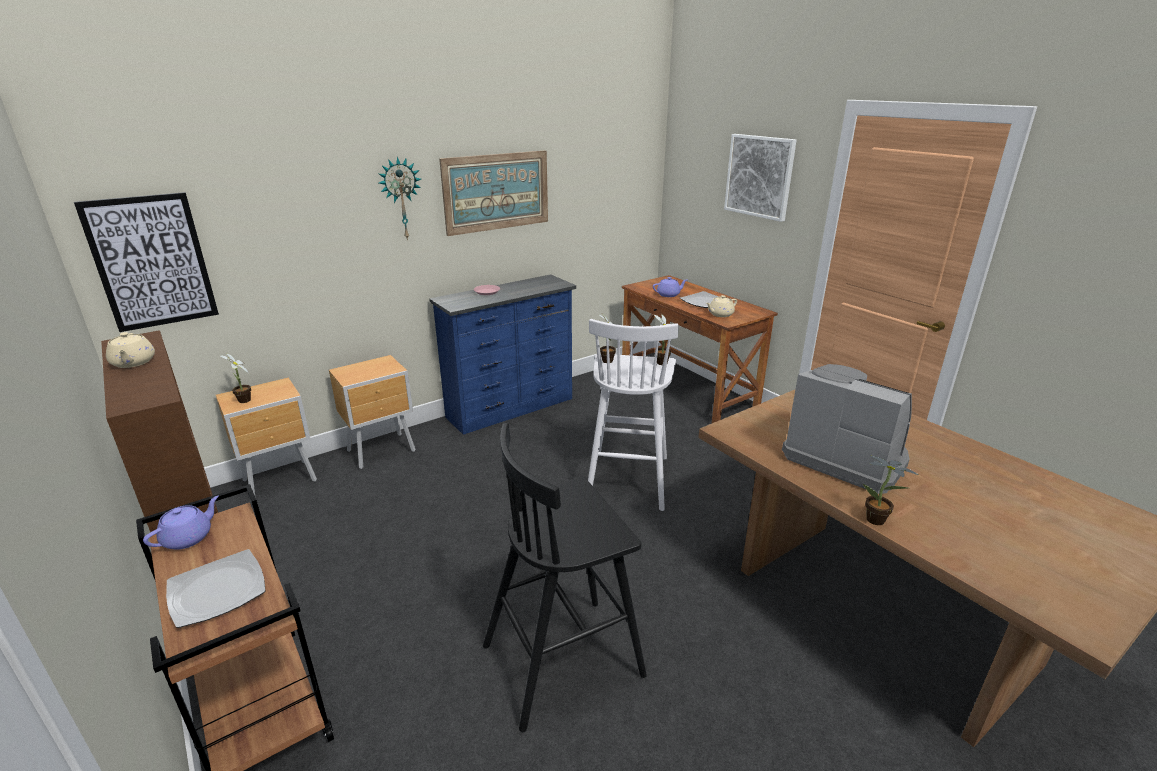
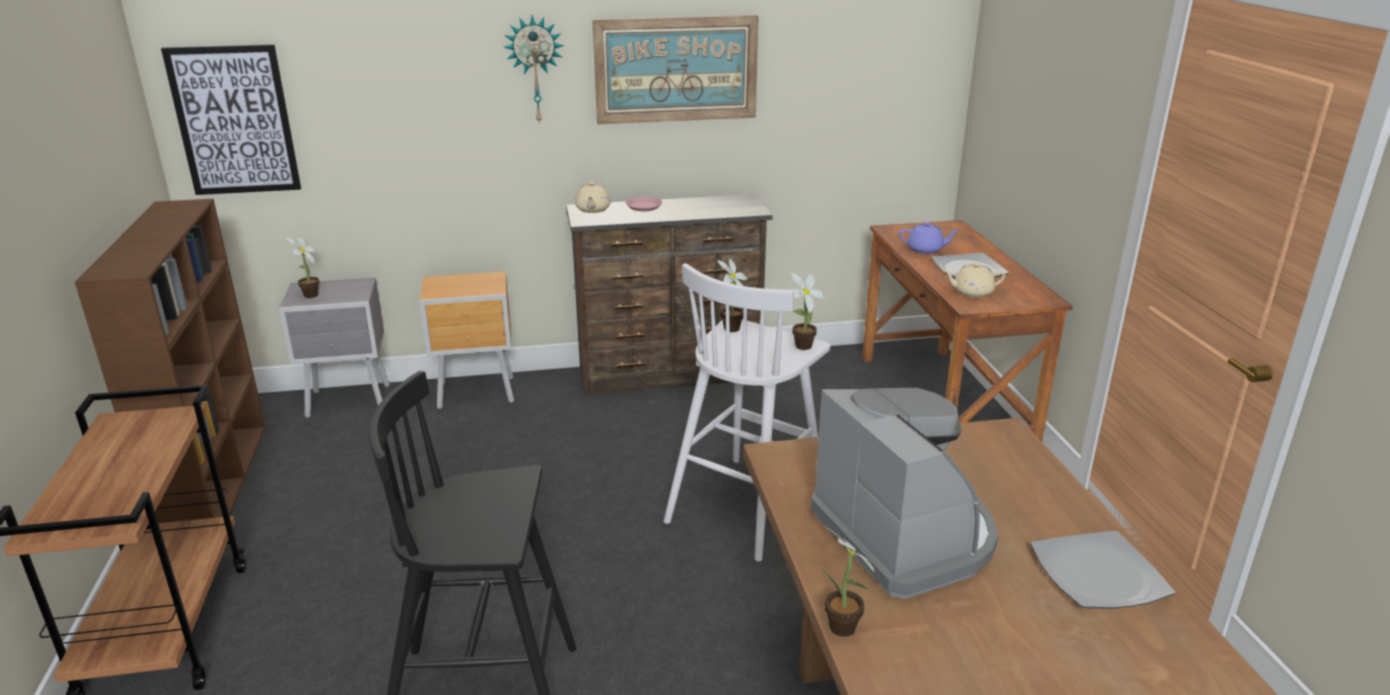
camera: 25 degrees right, 0 degrees up
(133, 363) = (153, 230): beige teapot -> beige teapot (593, 210)
(188, 537) = (125, 425): purple teapot -> none
(216, 591) = (101, 484): plate -> plate (1098, 575)
(282, 481) = (350, 402): brown nightstand -> grey nightstand
(512, 408) = (671, 375): blue dresser -> brown dresser
(759, 176) = (1073, 79): picture -> none

